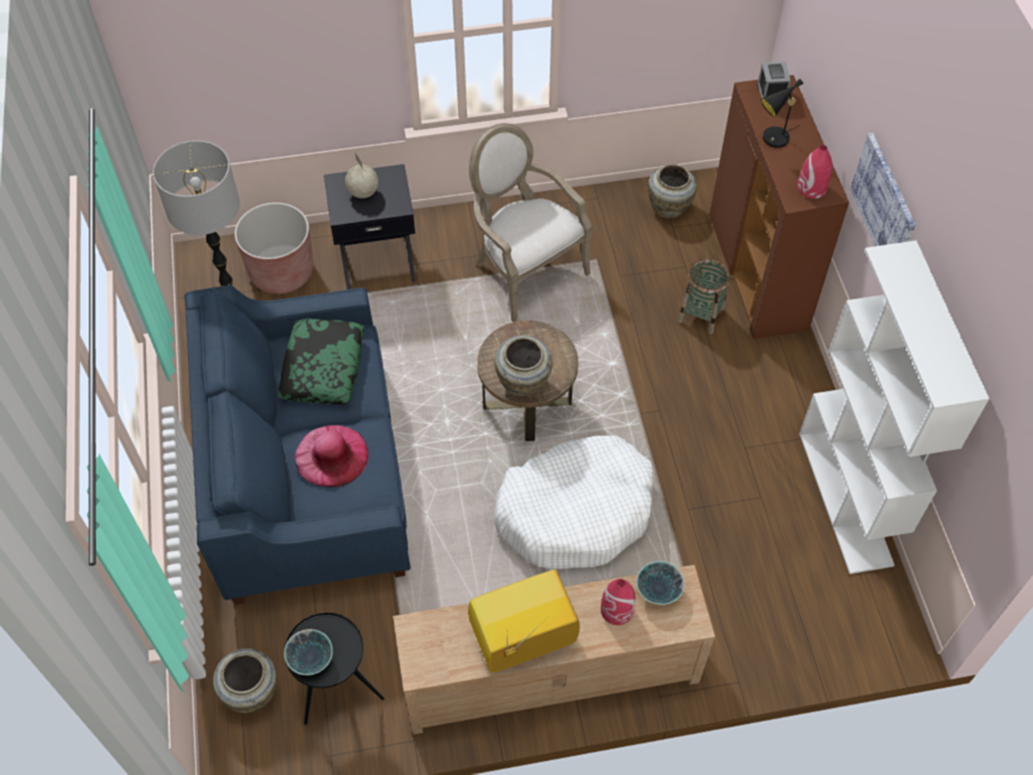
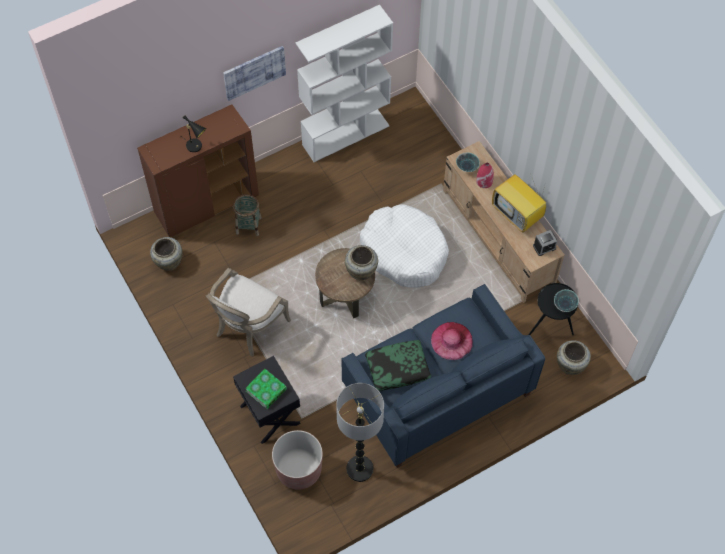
camera: 110 degrees left, 5 degrees up
(363, 193) = (266, 390): globe -> book
(771, 94) = (157, 155): alarm clock -> alarm clock (544, 247)
(811, 188) = (227, 122): red vase -> none

